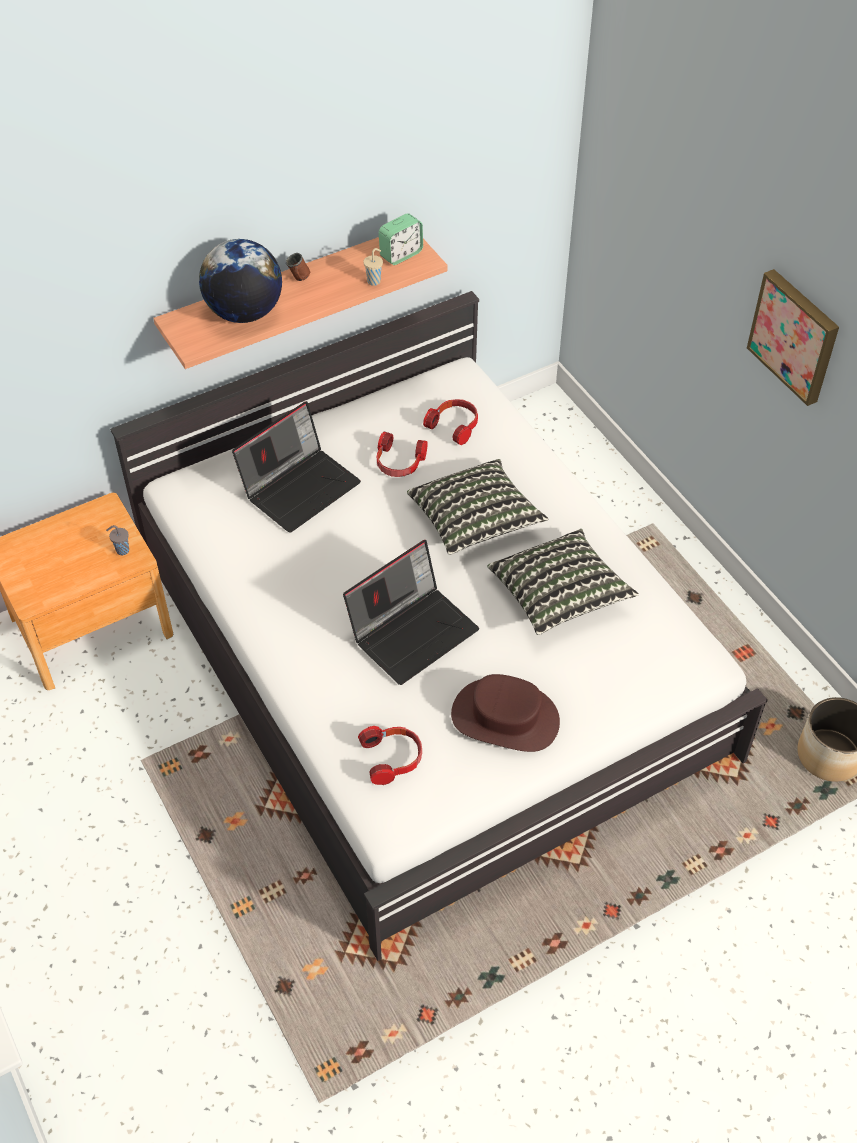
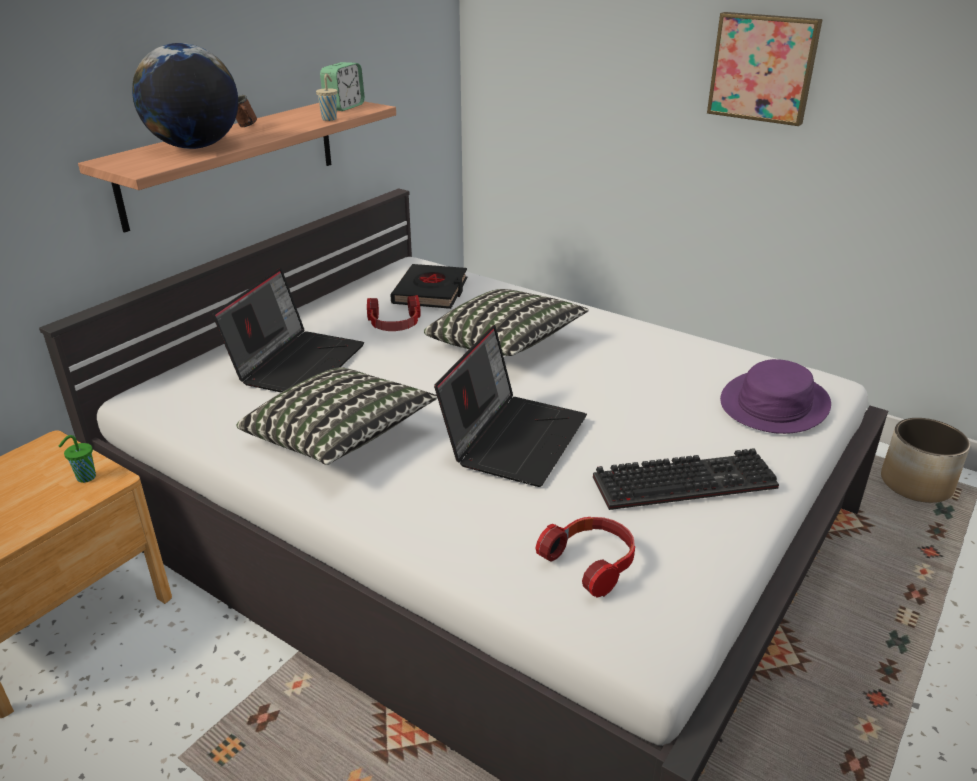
camera: 25 degrees left, 20 degrees down
(122, 550) = (85, 478): grey cup -> green cup
(454, 426) = (431, 292): headphones -> black book
(505, 717) = (685, 480): brown hat -> keyboard
(559, 595) = (638, 373): pillow -> pillow (339, 438)
(640, 669) = (774, 404): none -> purple hat

